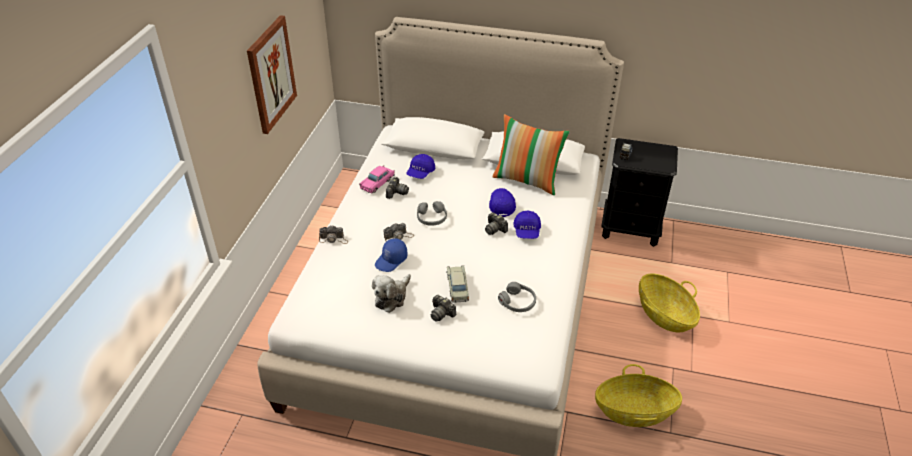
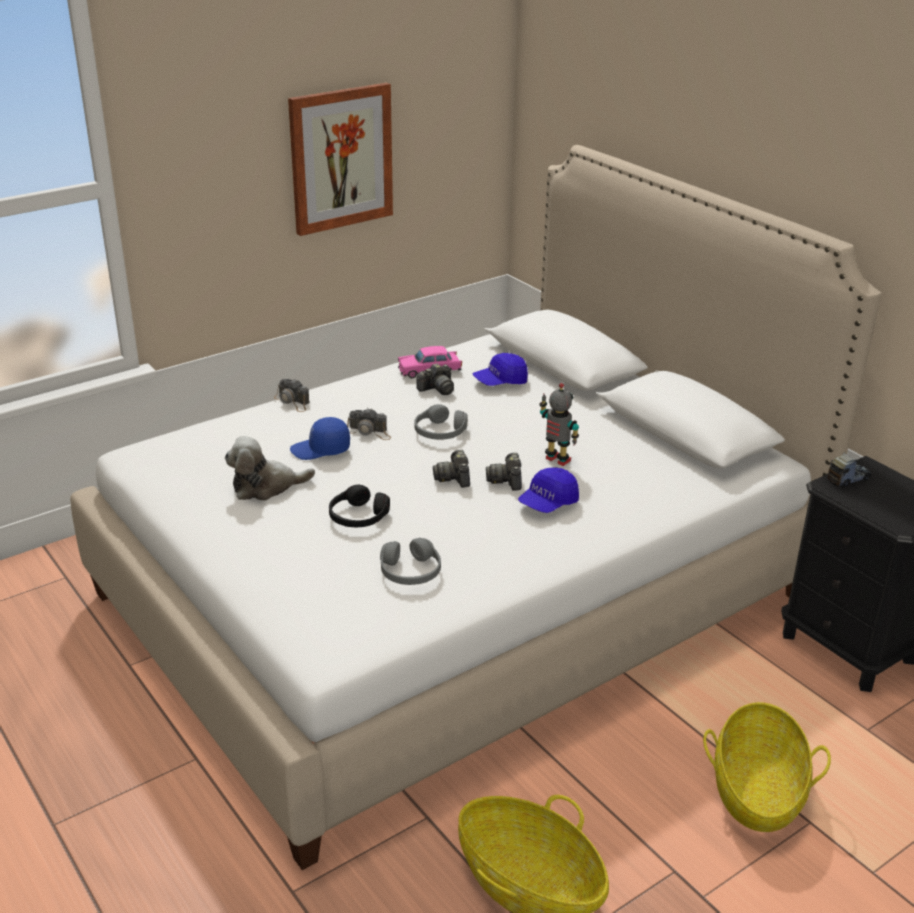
camera: 40 degrees right, 10 degrees down
(441, 313) = (296, 532): camera -> camera (454, 478)
(457, 287) = (358, 517): beige toy car -> black headphones
(501, 205) = (557, 460): blue cap -> toy robot
(527, 180) = (640, 449): pillow -> none

